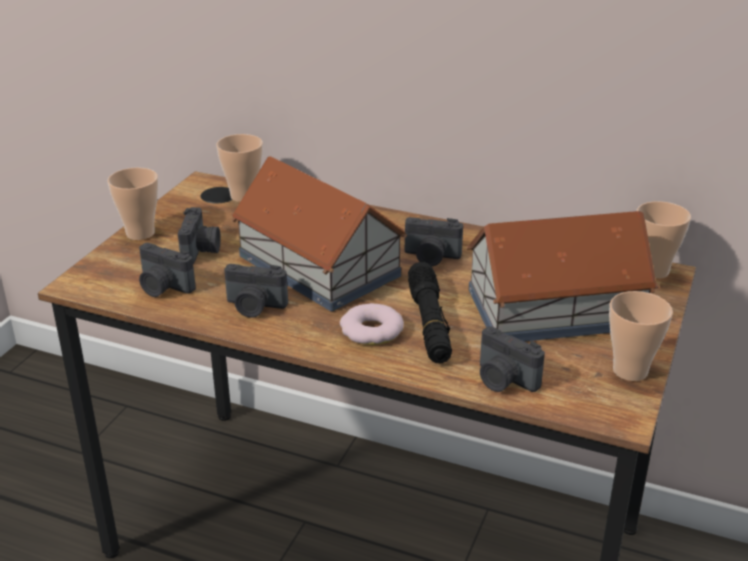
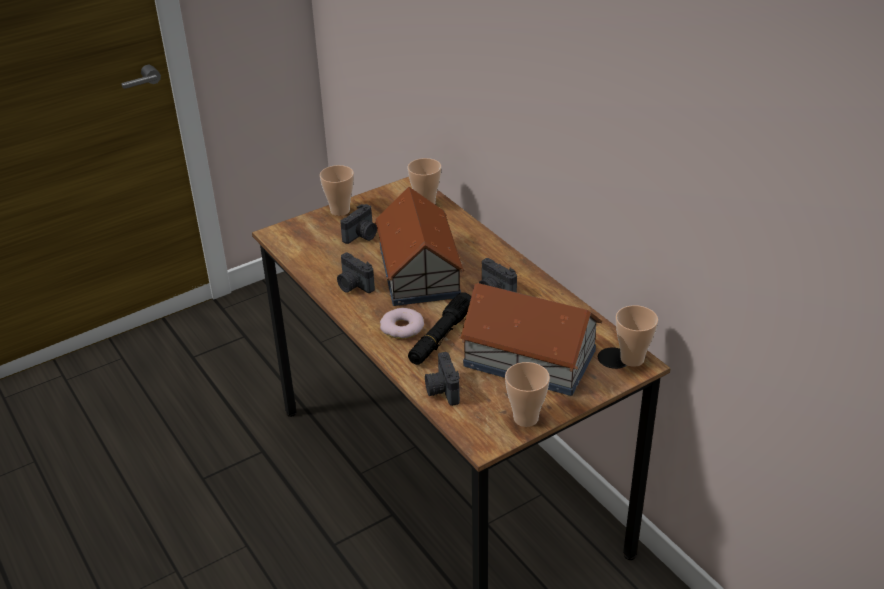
camera: 35 degrees right, 5 degrees up
(163, 287) = (317, 253): camera -> none

